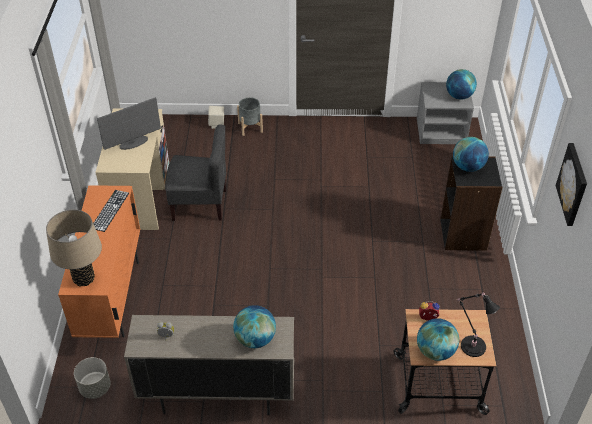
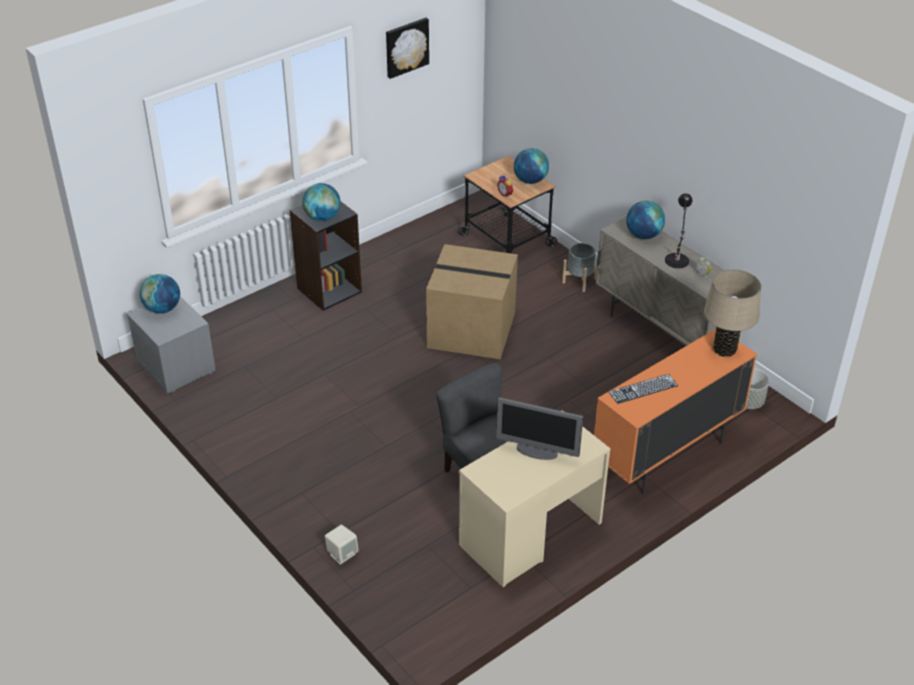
camera: 130 degrees left, 5 degrees down
(250, 127) = (318, 519): grey planter -> grey planter (579, 281)
(340, 284) = (473, 329): none -> cardboard box
(471, 345) = (504, 169): black table lamp -> black table lamp (676, 262)

